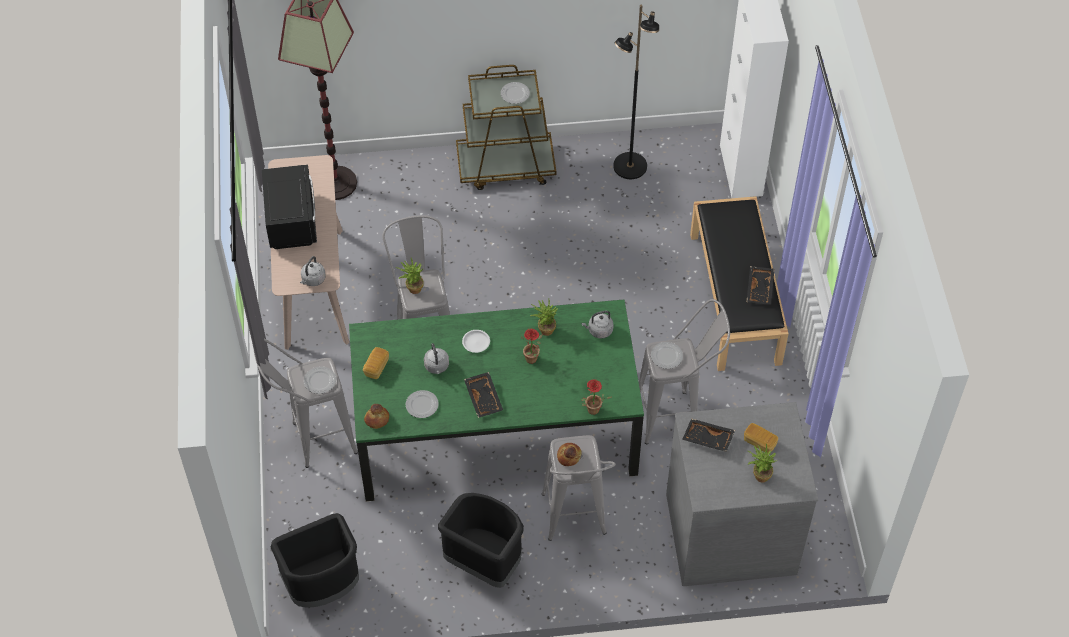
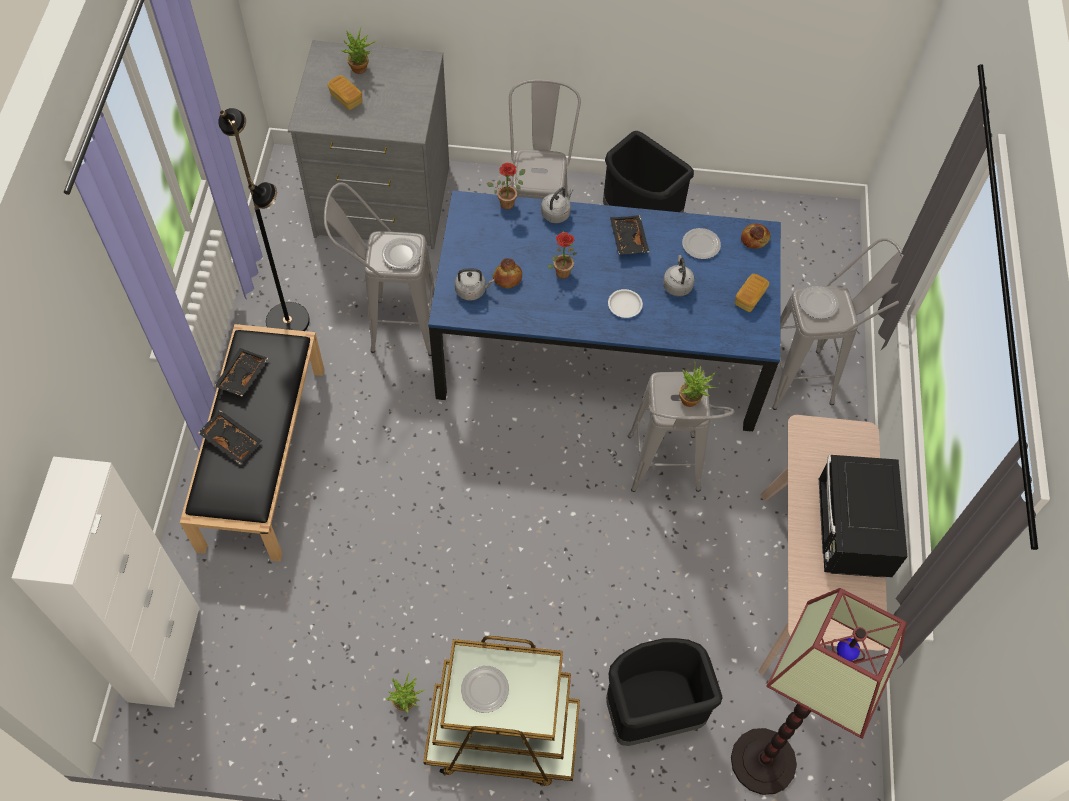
camera: 170 degrees left, 5 degrees up
(313, 280) = (823, 434): grey kettle -> grey kettle (556, 213)
(323, 586) = (804, 230): black trash can -> black trash can (651, 712)
(497, 430) = (598, 350): green dining table -> blue dining table
(544, 329) = (538, 305): potted plant -> potted plant (407, 705)
(569, 456) = (546, 171): bread -> bread (507, 278)
(629, 167) = (321, 696): black floor lamp -> black floor lamp (288, 320)
(707, 439) = (400, 111): black tray -> black tray (232, 440)

